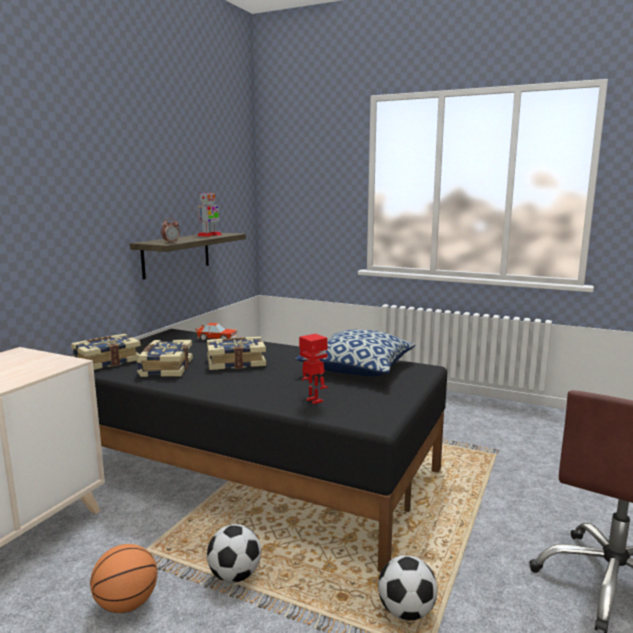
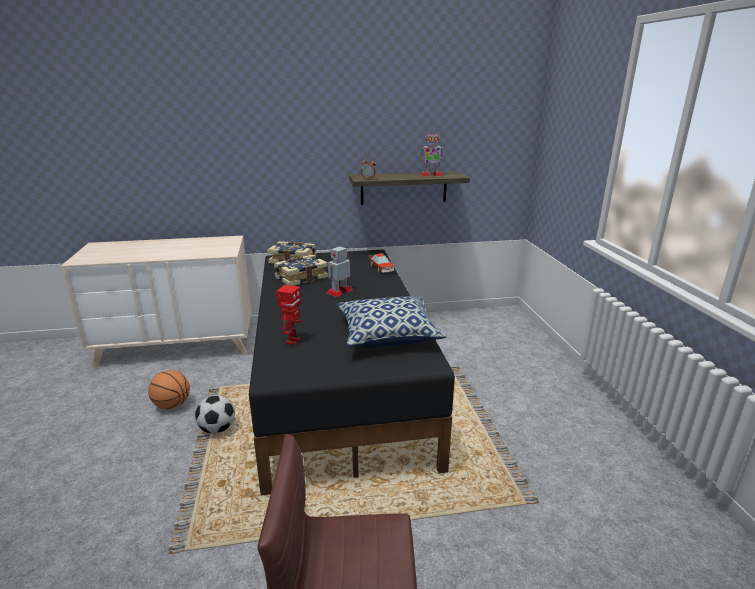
camera: 55 degrees right, 10 degrees up
(236, 362) = (340, 291): book -> toy robot
(406, 612) = (224, 522): football -> none

